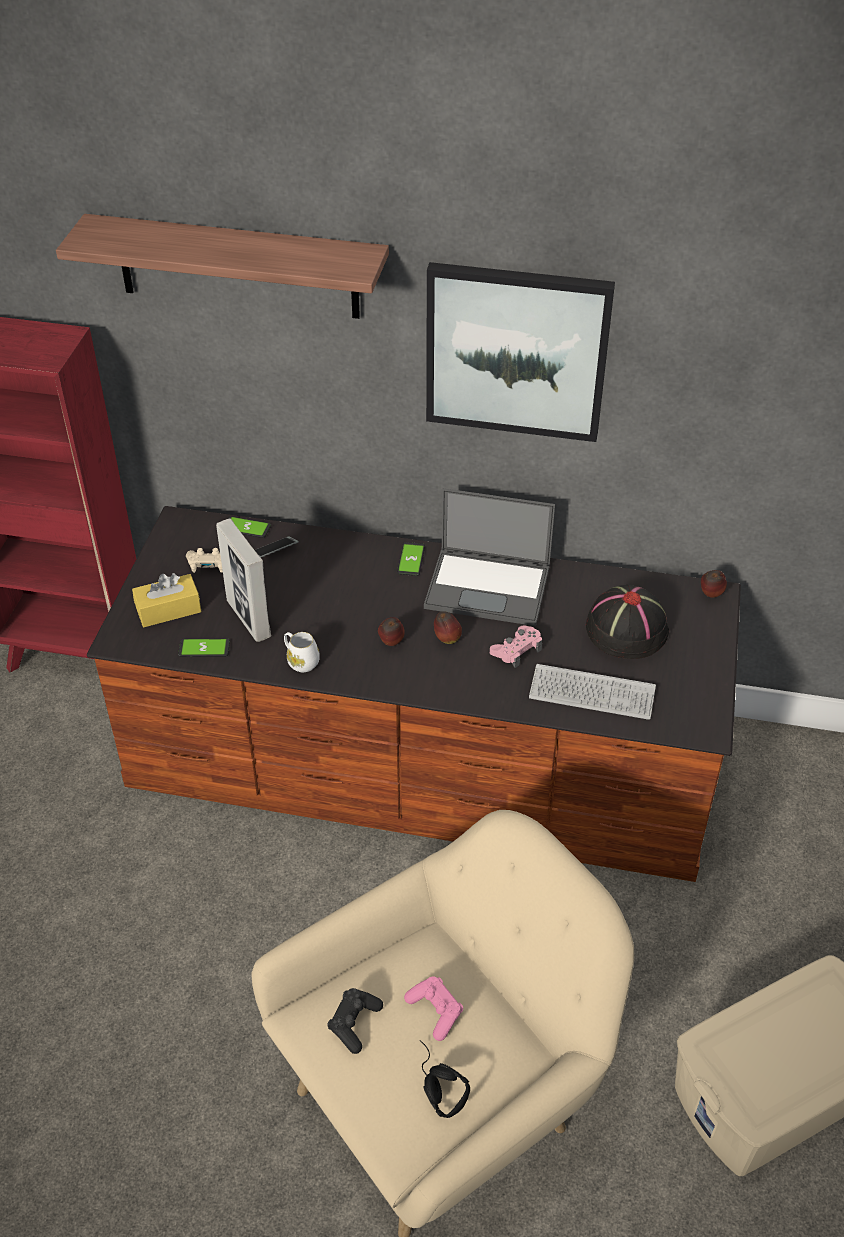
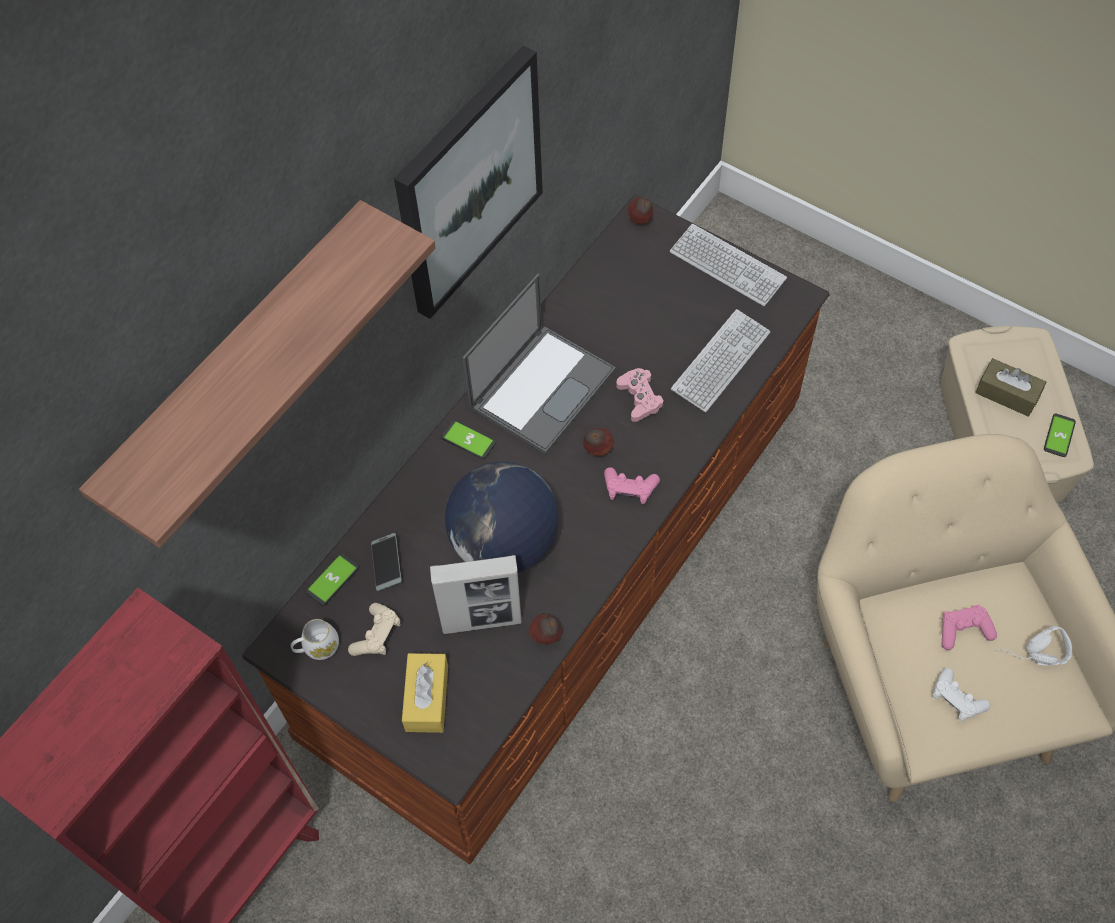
camera: 65 degrees left, 15 degrees up
(204, 648) = (506, 678): phone -> phone (1059, 435)
(300, 661) = (568, 590): white mug -> white mug (317, 647)
(325, 610) = (505, 544): none -> globe
(354, 1023) = (956, 700): black game controller -> white game controller
(391, 643) = (580, 500): apple -> apple (546, 637)
(418, 671) = (629, 489): none -> pink game controller
(434, 1084) = (1032, 657): black headphones -> white headphones
(625, 629) = (652, 302): black hat -> none
(704, 668) = (727, 266): none -> keyboard
(796, 1029) = (1007, 394): none -> brown tissue box

